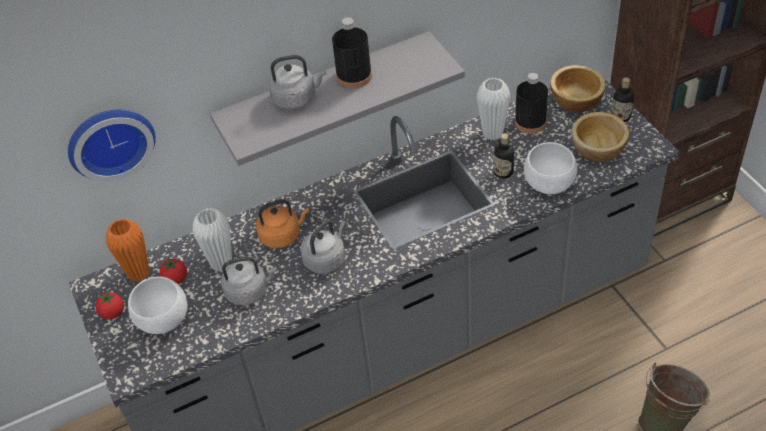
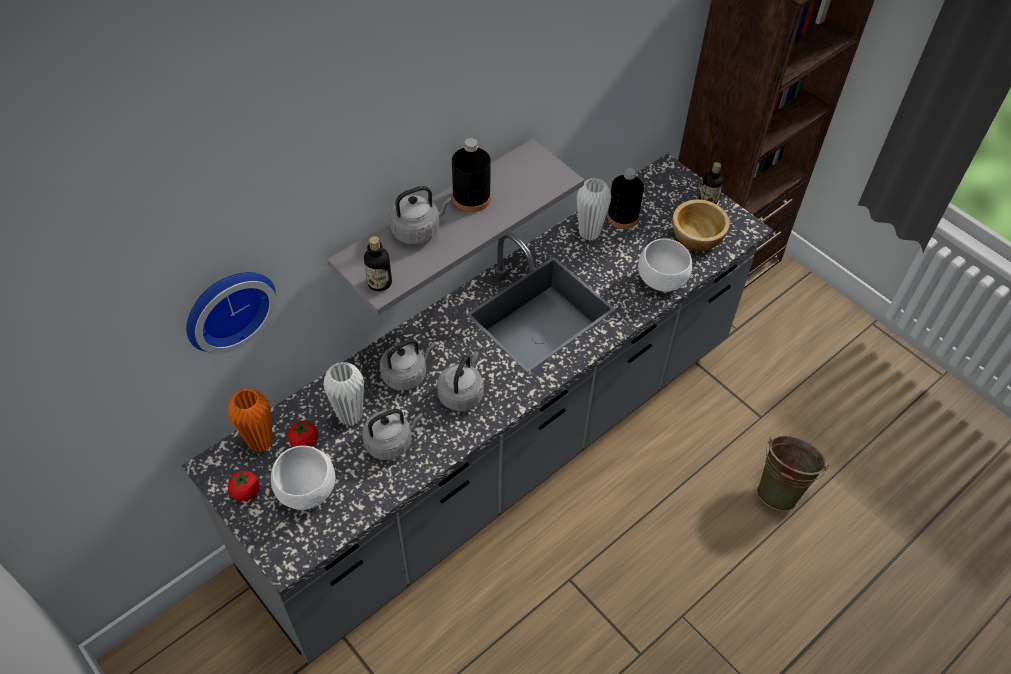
camera: 20 degrees left, 5 degrees up
(282, 235) = (406, 374): orange kettle -> grey kettle
(503, 172) = (613, 273): bottle -> bottle (379, 283)
(574, 100) = (659, 188): bowl -> none

